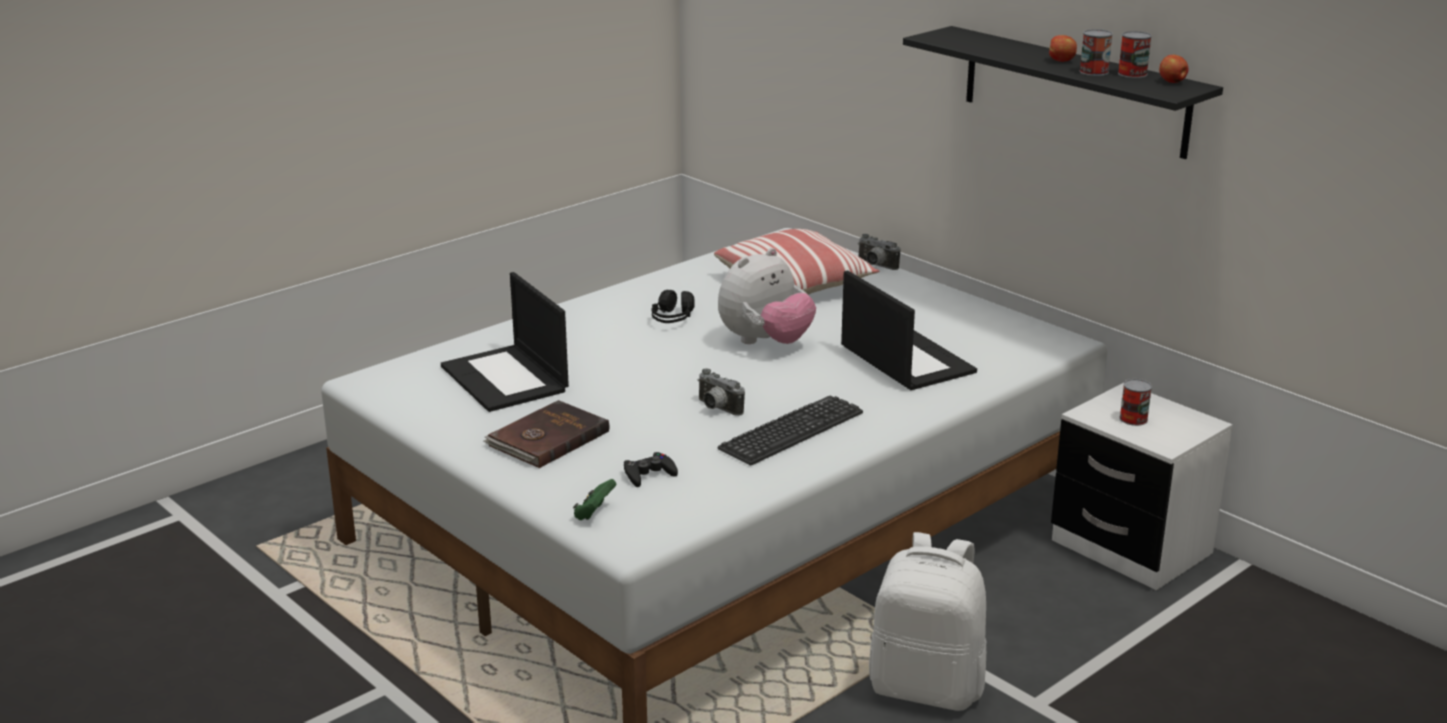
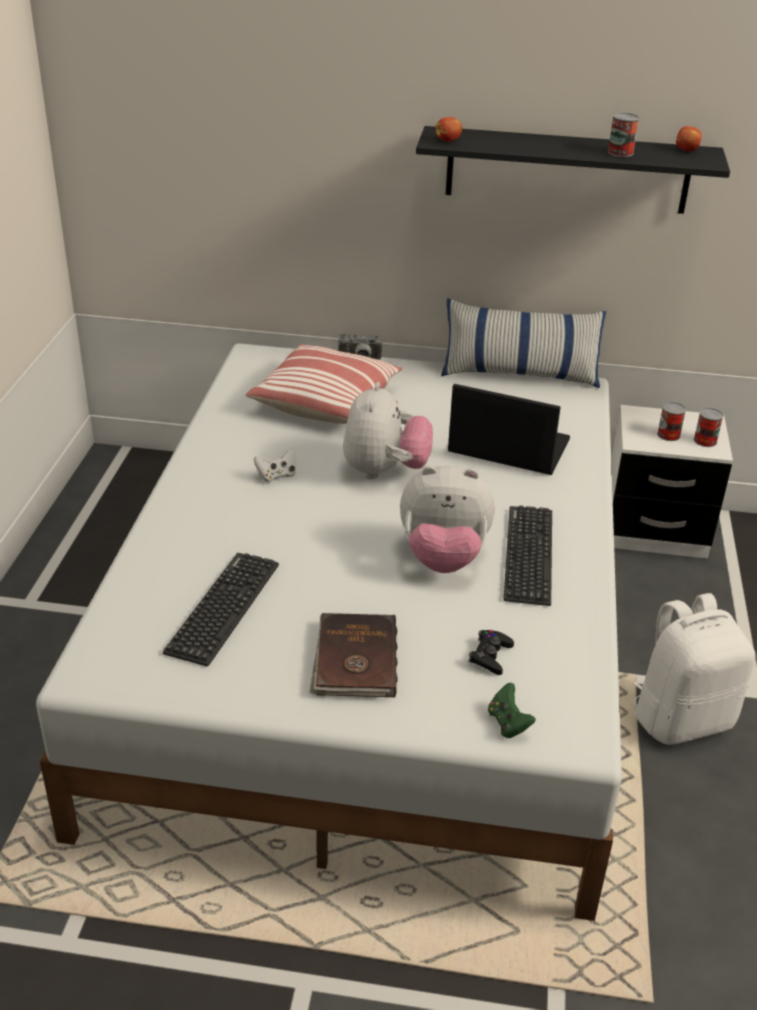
camera: 40 degrees left, 10 degrees up
(506, 379) = (223, 608): laptop -> keyboard
(672, 318) = (277, 476): black headphones -> white game controller
(716, 408) = (443, 558): camera -> plush toy
(1015, 315) = (519, 373): none -> pillow
(1061, 61) = (577, 146): apple -> apple (448, 140)
(1132, 74) = (647, 148): can -> can (705, 441)

